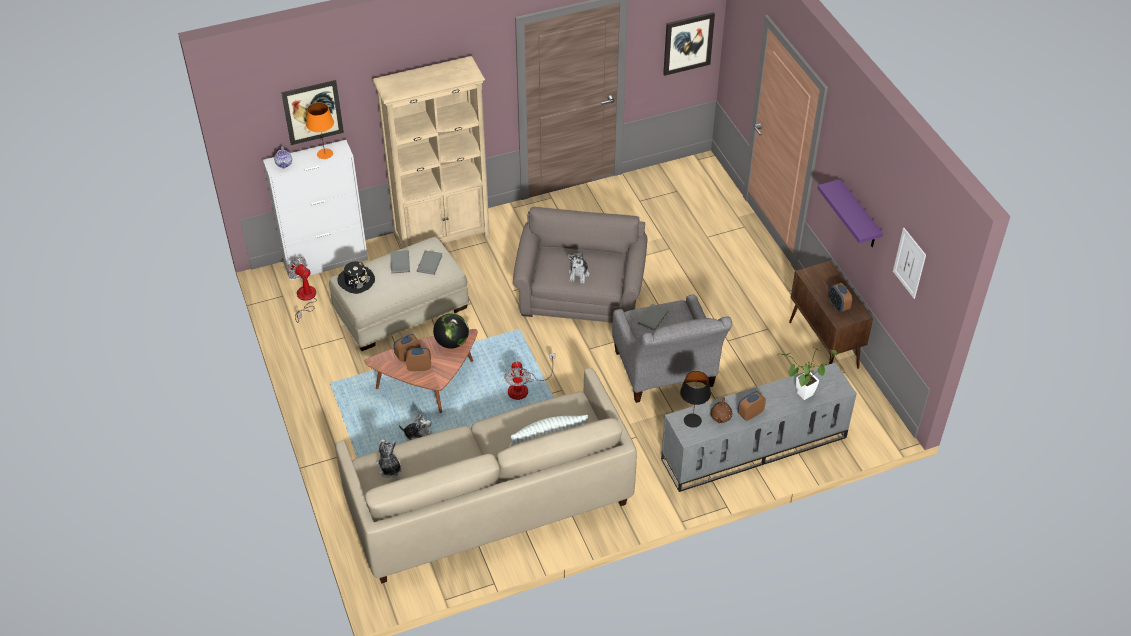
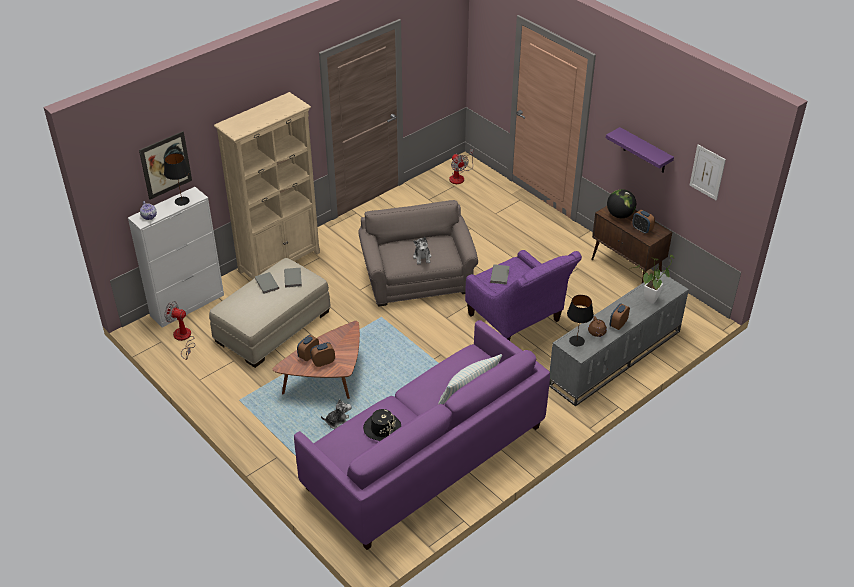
camera: 20 degrees left, 5 degrees down
(325, 153) = (182, 201): orange table lamp -> black table lamp
(356, 281) = (235, 306): black hat -> black hat (382, 428)
(389, 468) = (345, 446): plush toy -> none
(452, 342) = (341, 336): globe -> globe (619, 215)
(488, 502) = (425, 457): beige sofa -> purple sofa
(524, 388) = (408, 361): fan -> fan (459, 176)
(666, 375) = (518, 321): grey armchair -> purple armchair
(688, 43) = (444, 59): picture -> none

